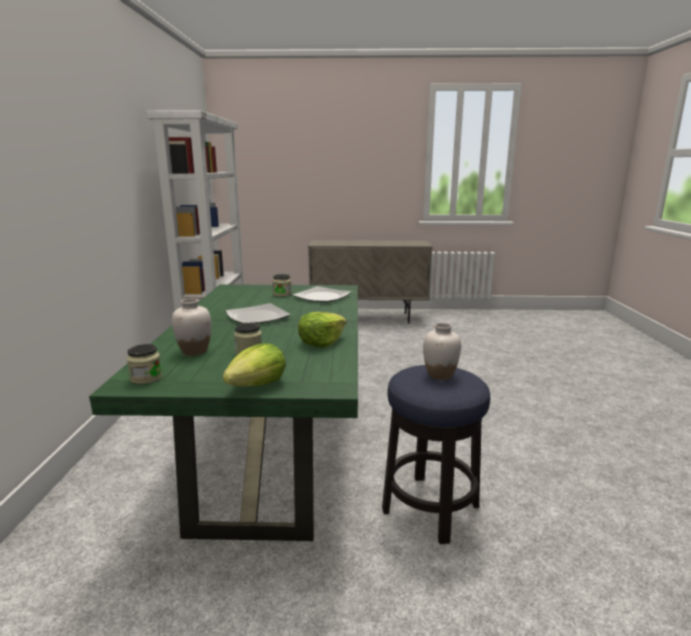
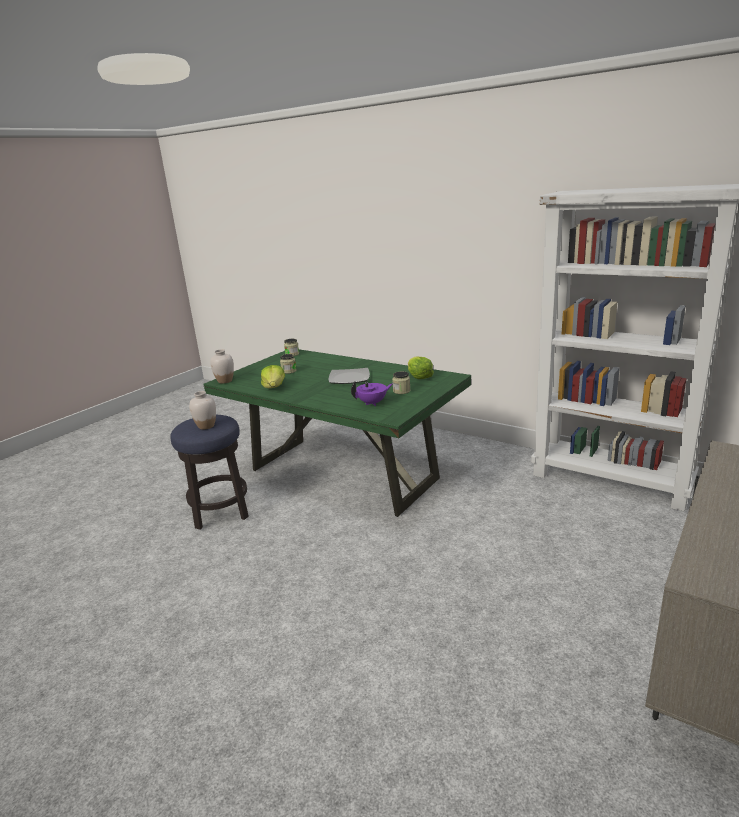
camera: 125 degrees right, 5 degrees up
(195, 351) = (310, 362): white vase -> white vase (225, 381)
(257, 384) = (249, 370): lettuce -> lettuce (419, 376)
(322, 297) = (373, 403): plate -> purple teapot

